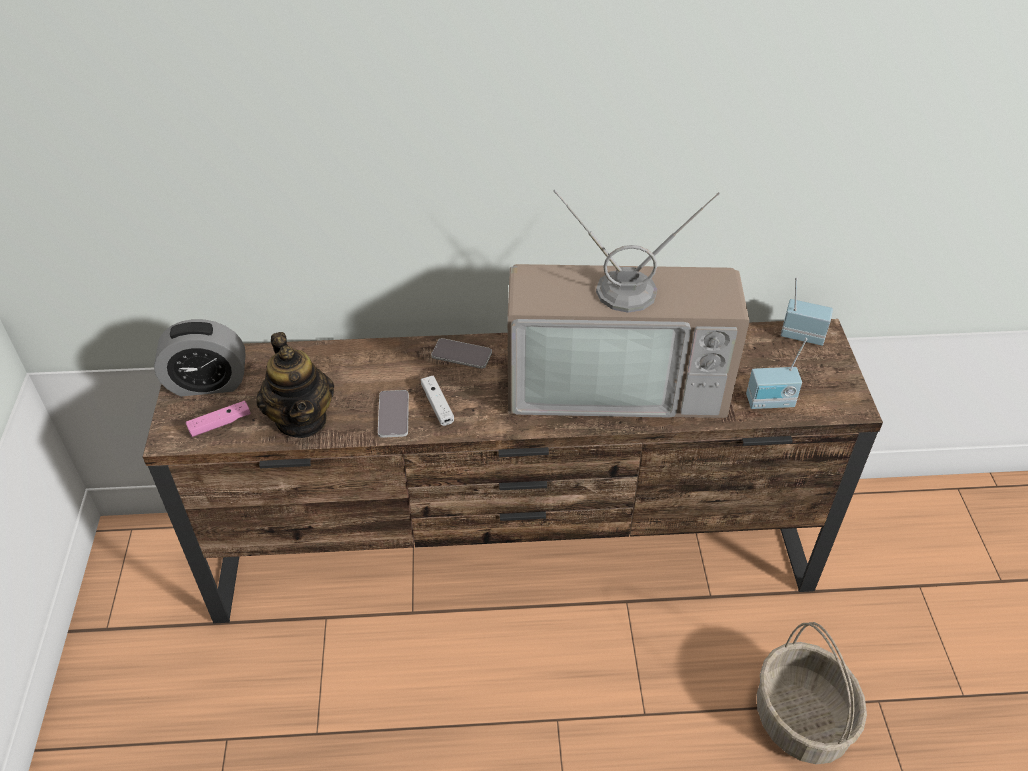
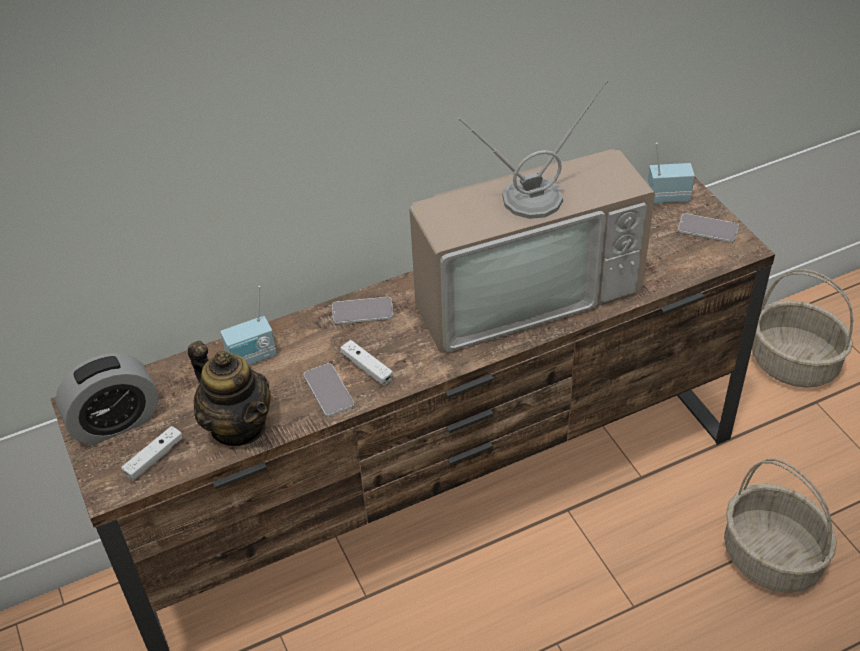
camera: 20 degrees left, 0 degrees up
(220, 423) = (154, 458): pink game controller -> white game controller
(770, 403) = (672, 267): radio -> radio (252, 358)
(826, 377) = (708, 229): none -> phone
(915, 541) = (795, 363): none -> basket

